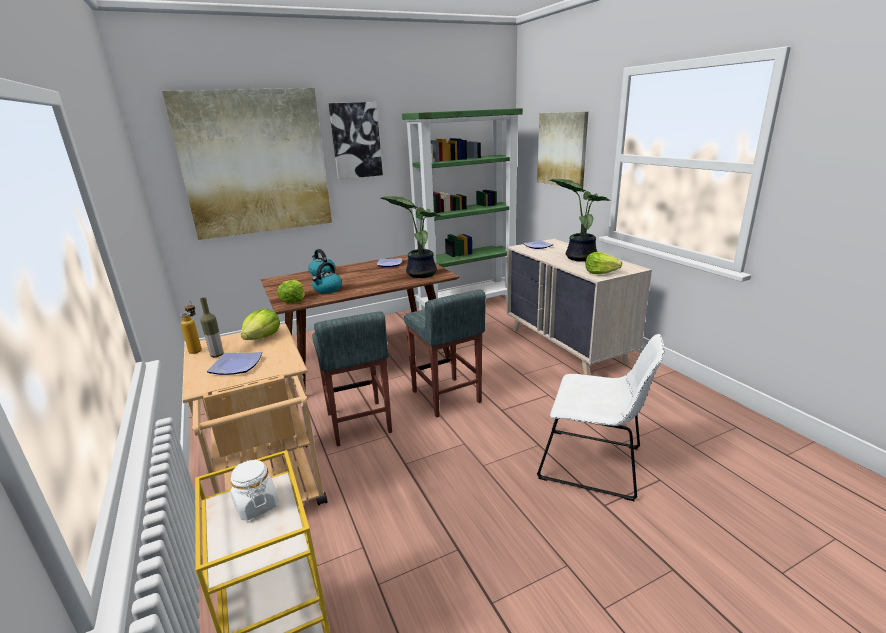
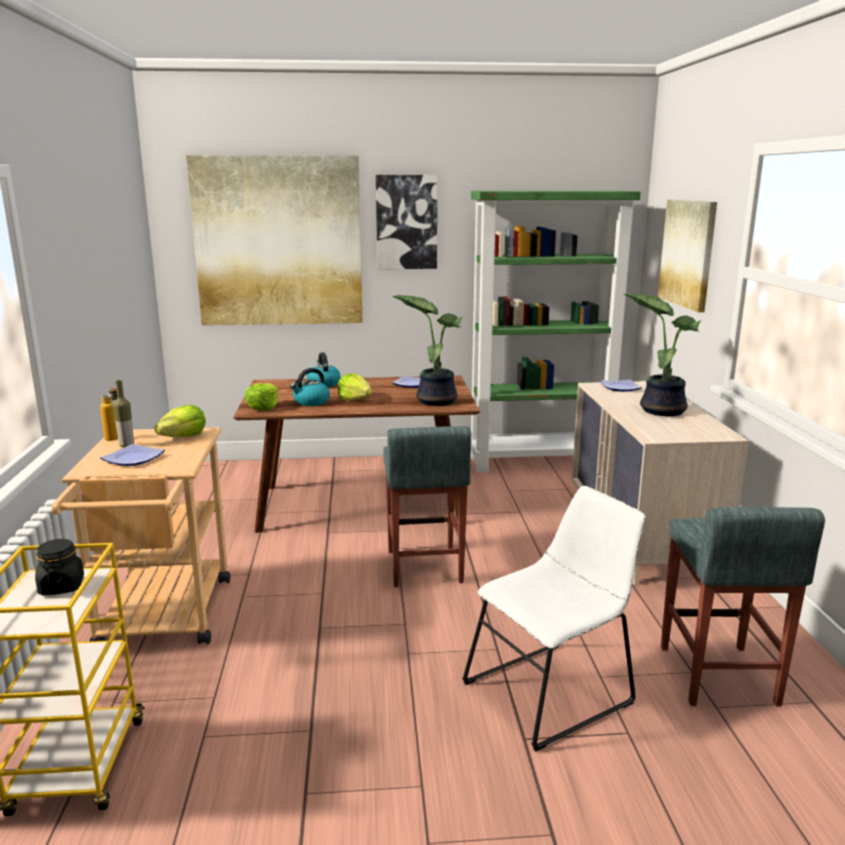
camera: 20 degrees right, 5 degrees down
(256, 505) = (61, 586): white jar -> black jar
(358, 423) = (300, 572): grey stool -> grey stool (717, 676)
(595, 464) = (553, 690): white chair -> white chair turned 75 degrees counterclockwise
(600, 272) = (665, 433): lettuce -> lettuce (355, 399)

